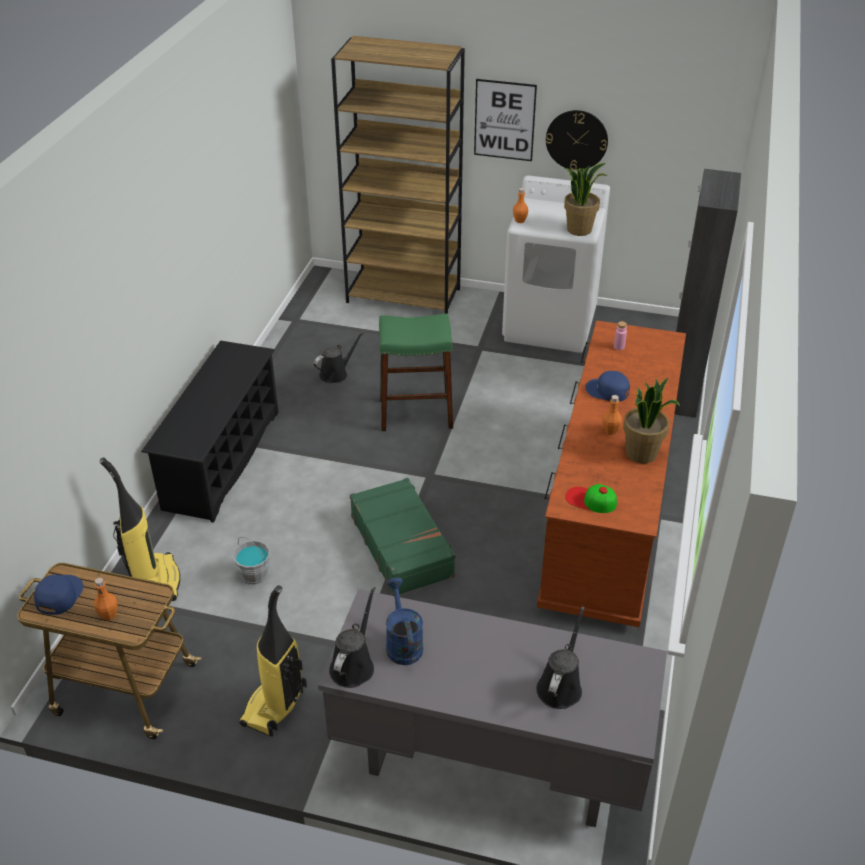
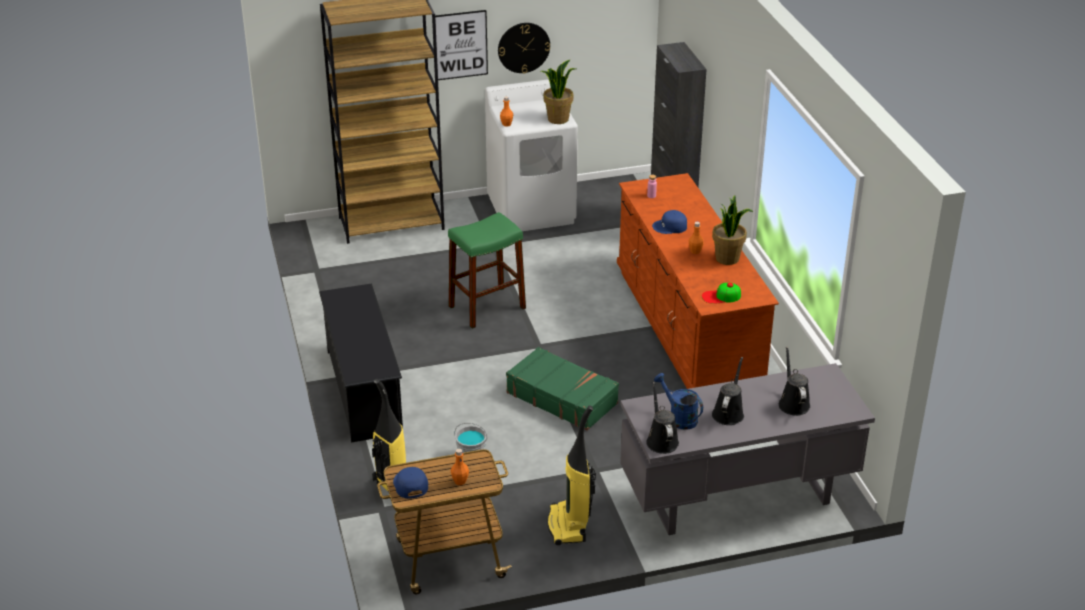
camera: 30 degrees left, 5 degrees down
(336, 374) = (394, 300): black watering can -> black watering can (728, 413)

